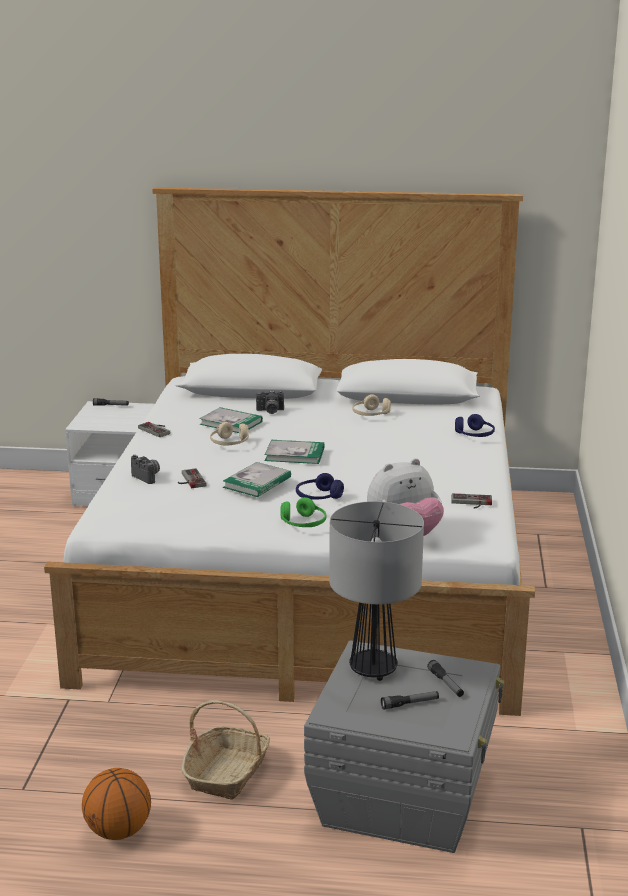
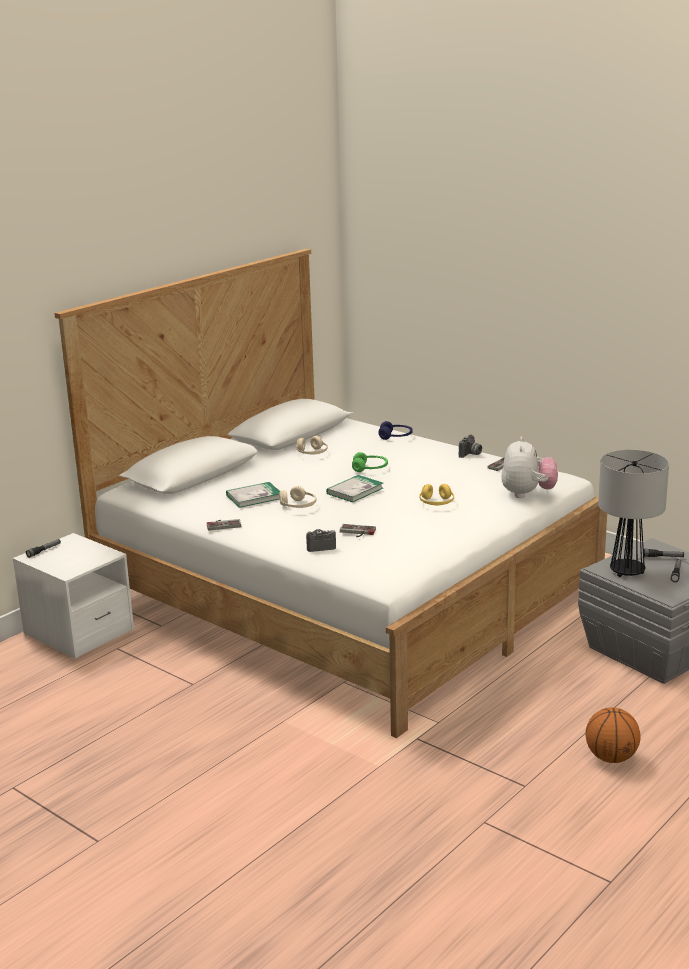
camera: 55 degrees left, 0 degrees up
(227, 772) = (576, 699): basket -> none
(257, 482) = (392, 513): book -> none
(270, 411) = (250, 480): camera -> camera (470, 454)
(303, 523) = (474, 517): green headphones -> green headphones (370, 469)
(318, 497) = (436, 503): blue headphones -> yellow headphones

